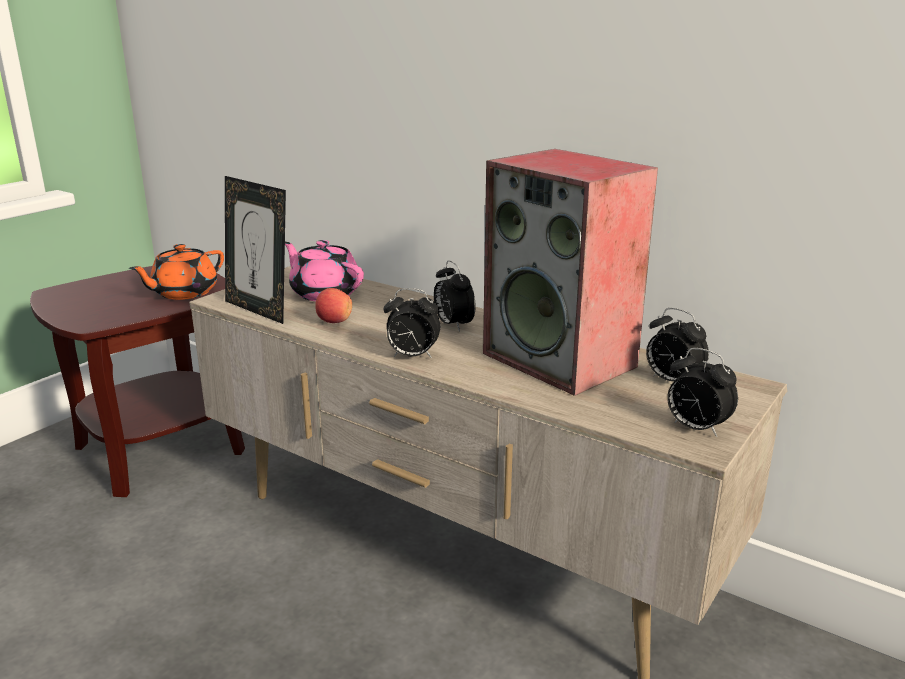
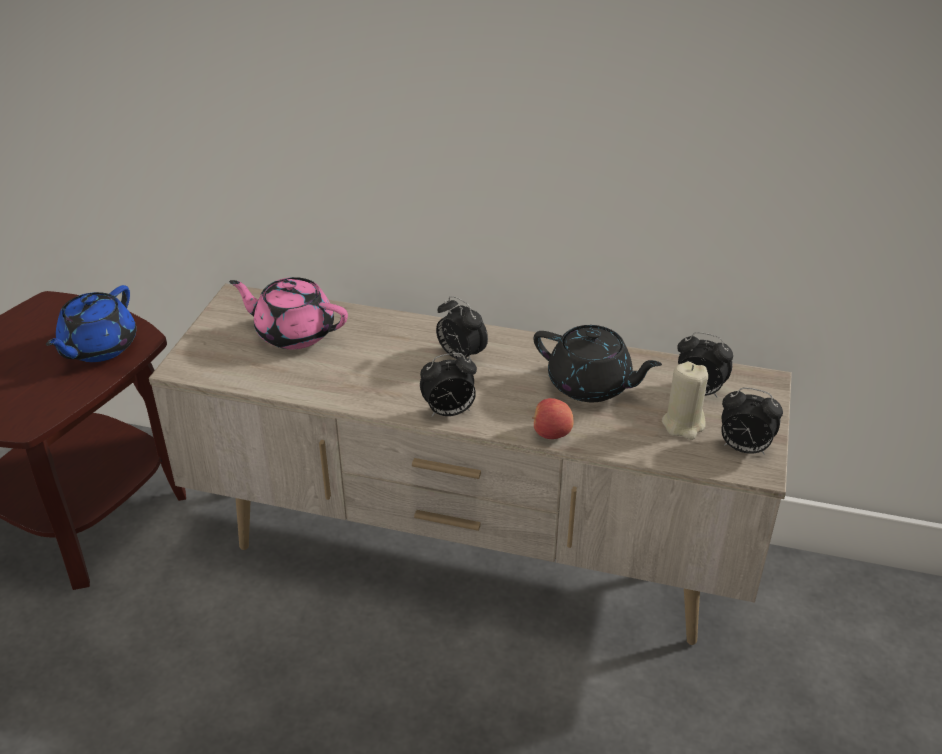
camera: 20 degrees left, 15 degrees up
(183, 293) = (98, 347): orange teapot -> blue teapot
(259, 310) = (241, 375): picture frame -> none
(334, 321) = (336, 377): apple -> apple (551, 433)
(562, 360) = (591, 385): speaker -> black teapot
(639, 400) = (683, 424): none -> beige candle

